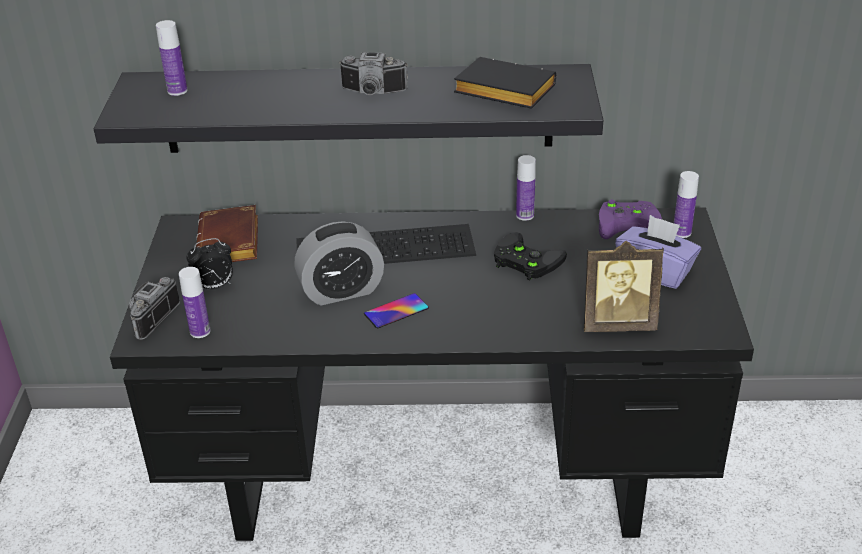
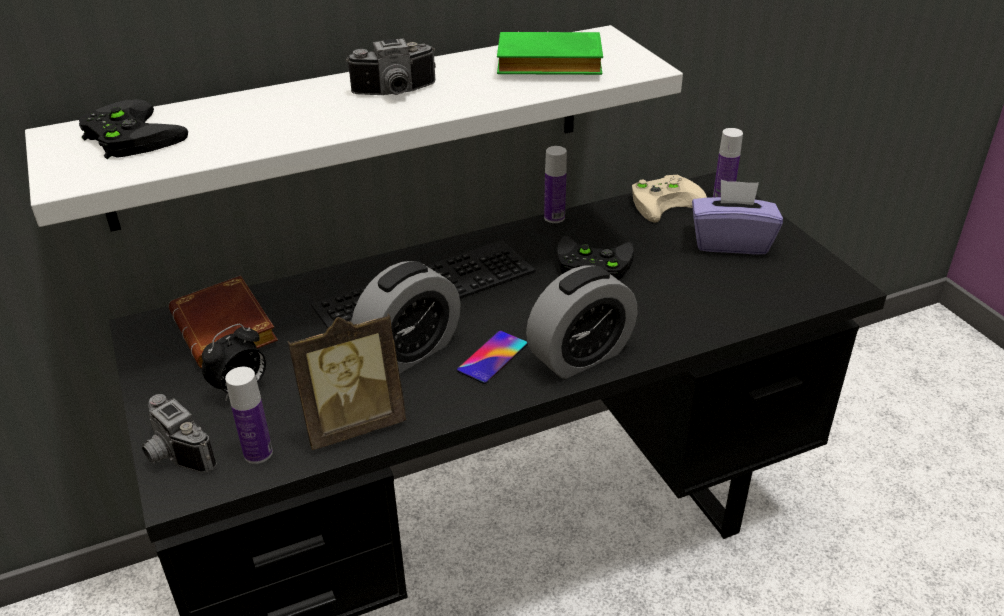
camera: 25 degrees left, 0 degrees up
(149, 318) = (173, 456): camera -> camera turned 45 degrees counterclockwise
(177, 91) = (128, 136): bottle -> black game controller
(358, 108) = (353, 125): black shelf -> white shelf
(460, 328) = (580, 356): none -> alarm clock
(501, 92) = (546, 66): black book -> green book
(617, 323) = (739, 304): picture frame -> picture frame (353, 424)
(630, 223) = (667, 201): purple game controller -> beige game controller

